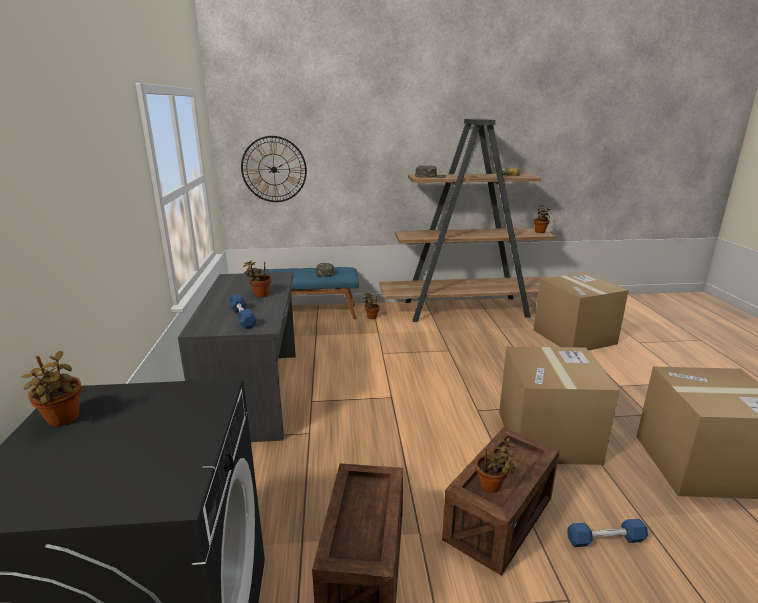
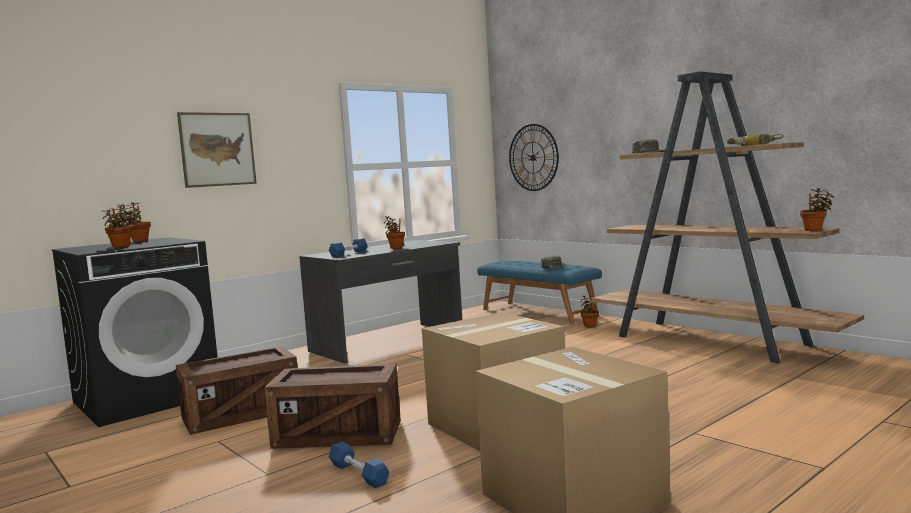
camera: 55 degrees right, 15 degrees down
(67, 209) = (217, 149): none -> picture
(492, 486) = (307, 378): potted plant -> potted plant (120, 247)
(574, 337) = (783, 390): cardboard box -> none

